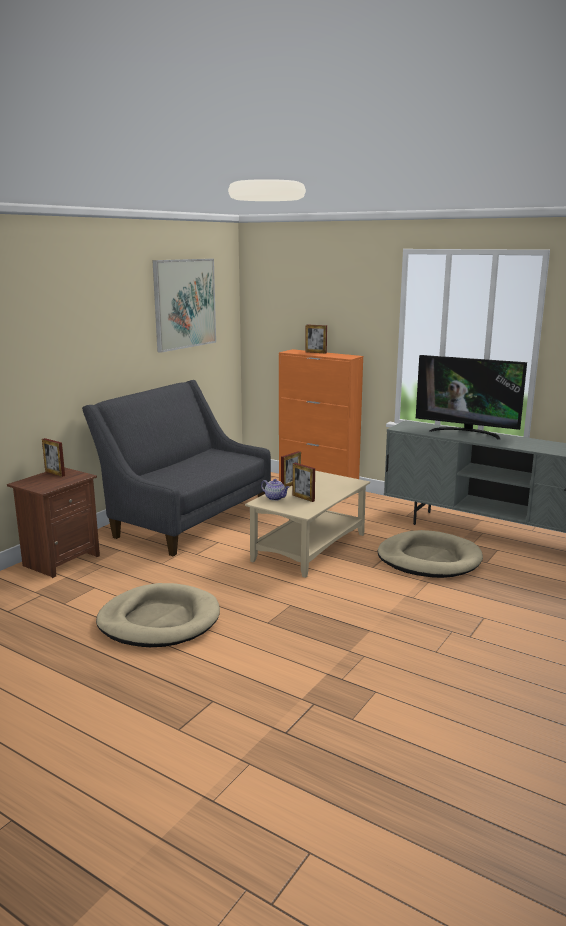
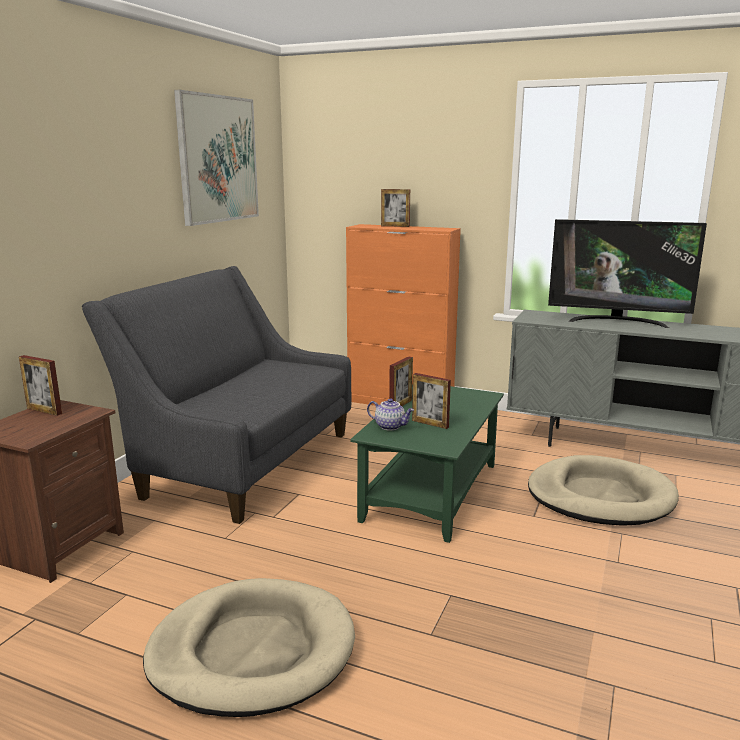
camera: 10 degrees left, 0 degrees up
(309, 547) = (431, 491): beige coffee table -> green coffee table

